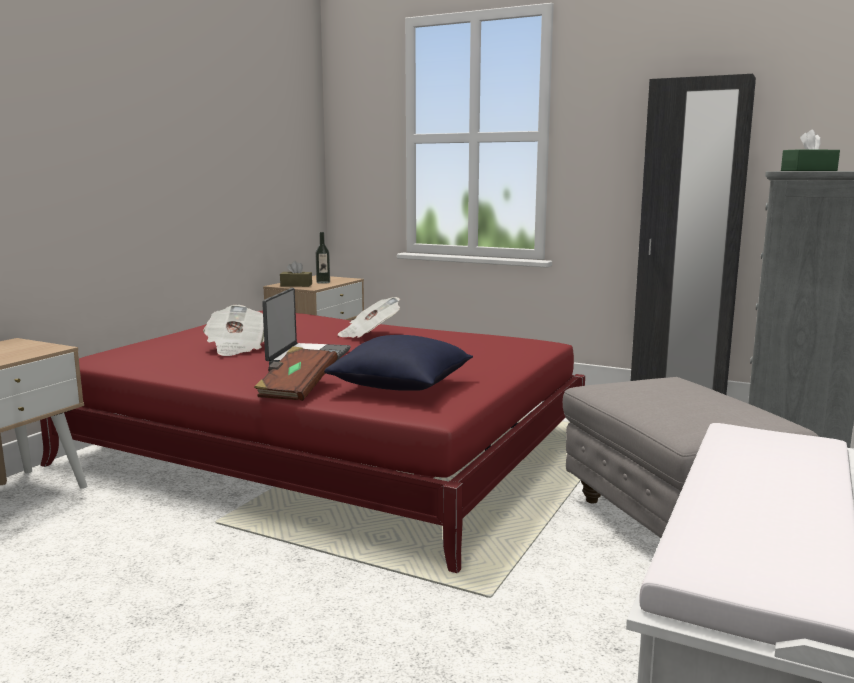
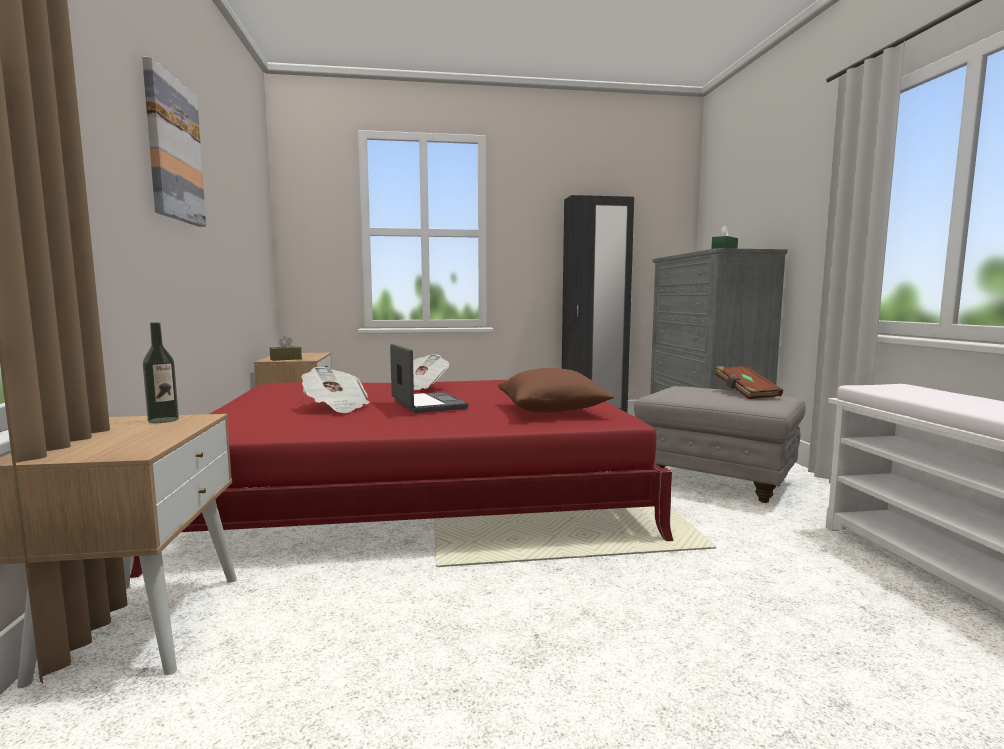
camera: 35 degrees left, 5 degrees down
(127, 97) = (173, 150): none -> picture
(296, 389) = (480, 424): brown book -> brown book (745, 394)
(323, 282) = (304, 356): bottle -> bottle (163, 420)
(402, 387) = (552, 411): blue pillow -> brown pillow

